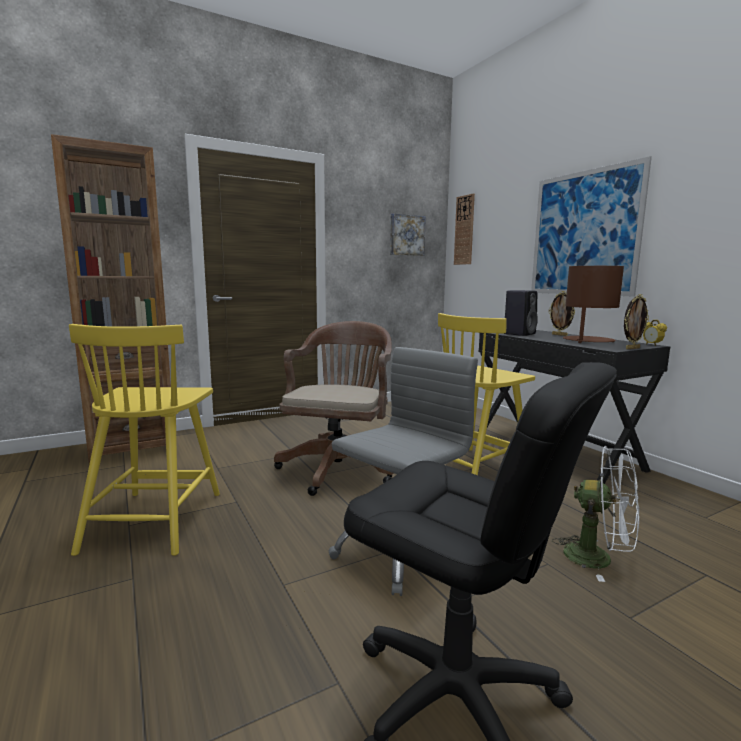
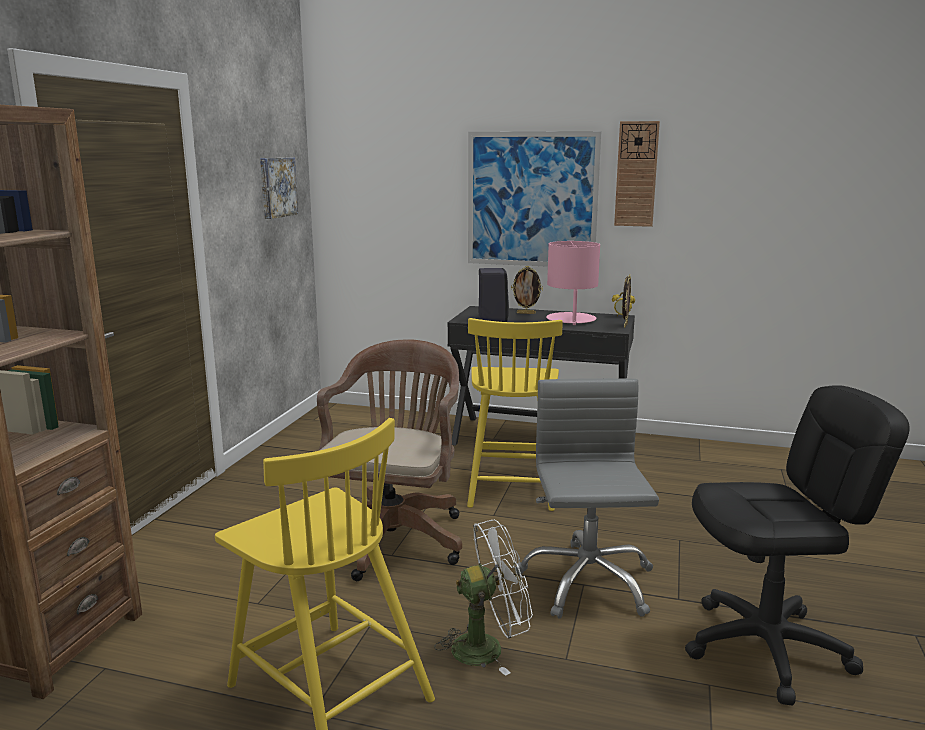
camera: 45 degrees left, 5 degrees up
(340, 466) = (394, 535): brown office chair -> brown office chair turned 45 degrees clockwise
(464, 230) = (346, 177): wall clock -> wall clock (636, 174)
(588, 341) = (571, 320): brown table lamp -> pink table lamp
(598, 558) = (696, 521): white fan -> white fan (487, 647)

